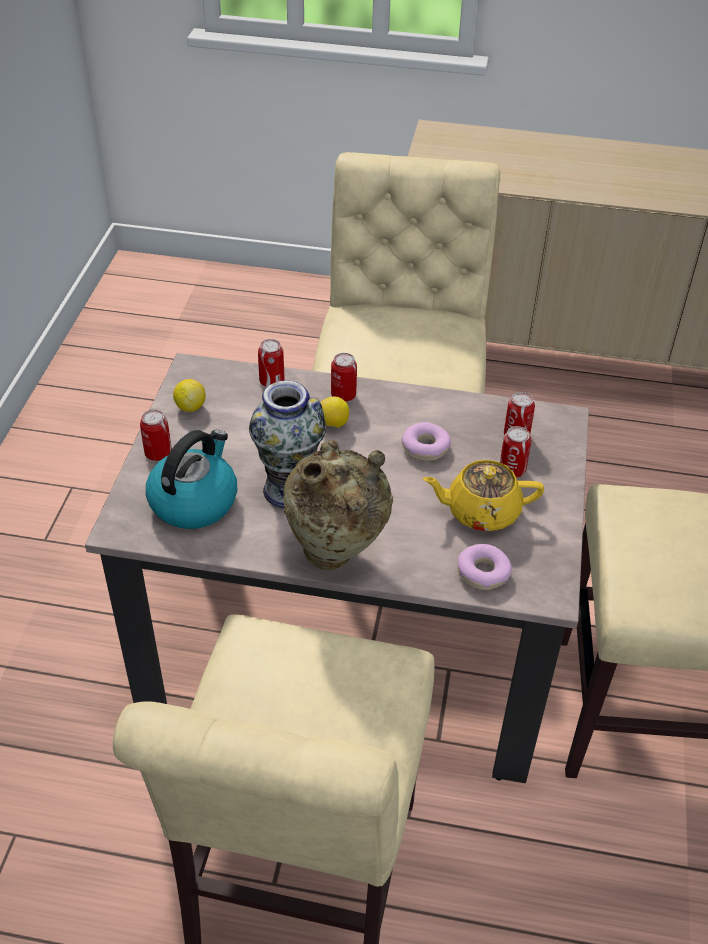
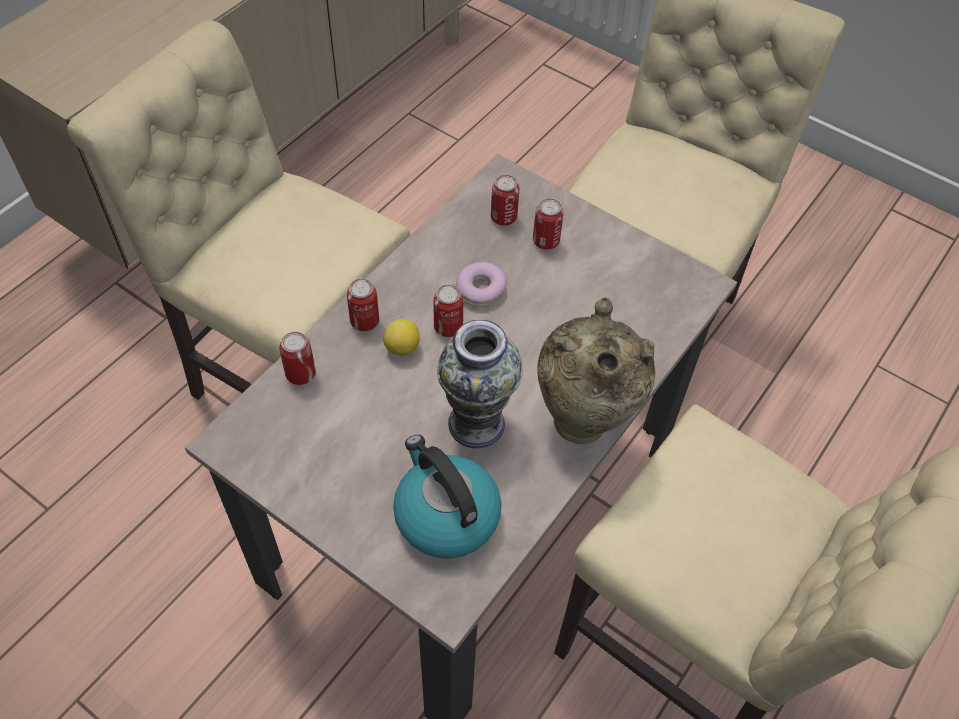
camera: 65 degrees left, 10 degrees up
(158, 453) = (349, 525): can -> can (448, 327)
(190, 406) = (291, 466): lemon -> none
(481, 511) = (585, 286): yellow teapot -> none
(483, 573) = (658, 318): donut -> none

